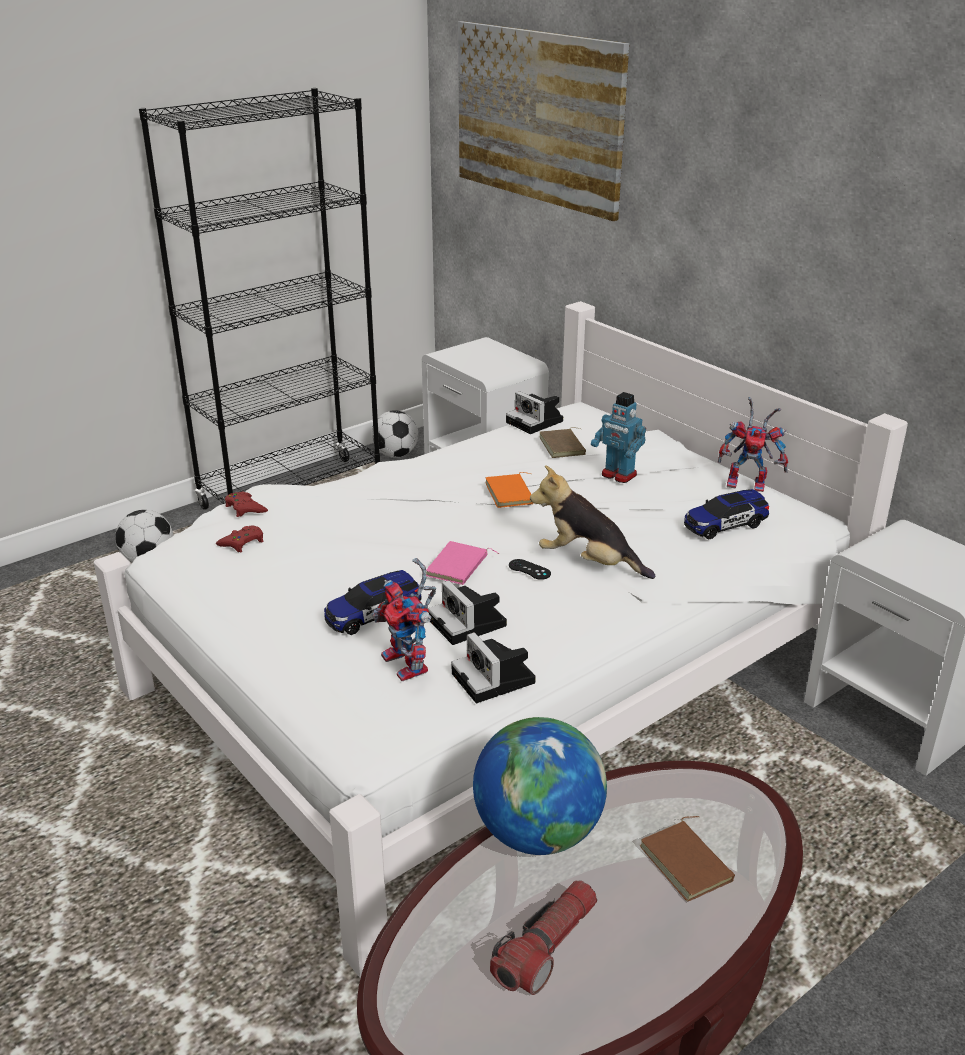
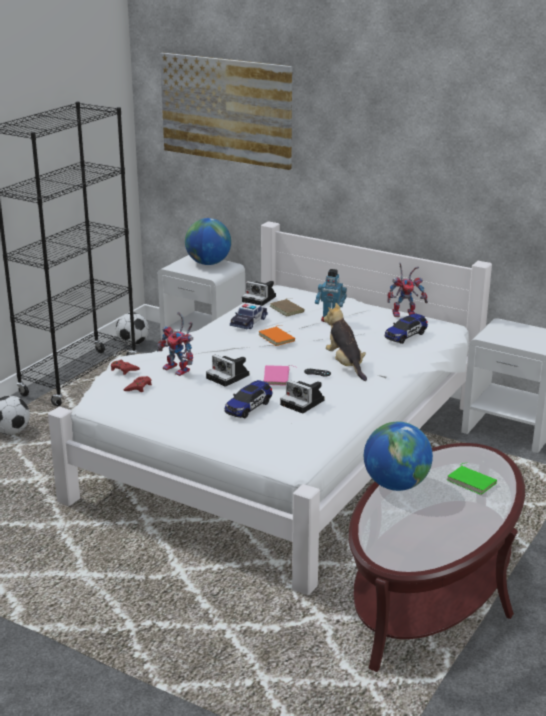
camera: 20 degrees left, 5 degrees down
(410, 665) = (289, 425): toy robot -> toy robot (179, 370)
(489, 458) = (249, 322): none -> toy car
(495, 679) = (337, 424): camera -> camera (229, 377)
(497, 355) = (208, 263): none -> globe
(546, 947) = (430, 523): flashlight -> none
(588, 563) = (345, 365): plush toy -> plush toy turned 60 degrees clockwise
(688, 863) = (472, 481): brown book -> green book

